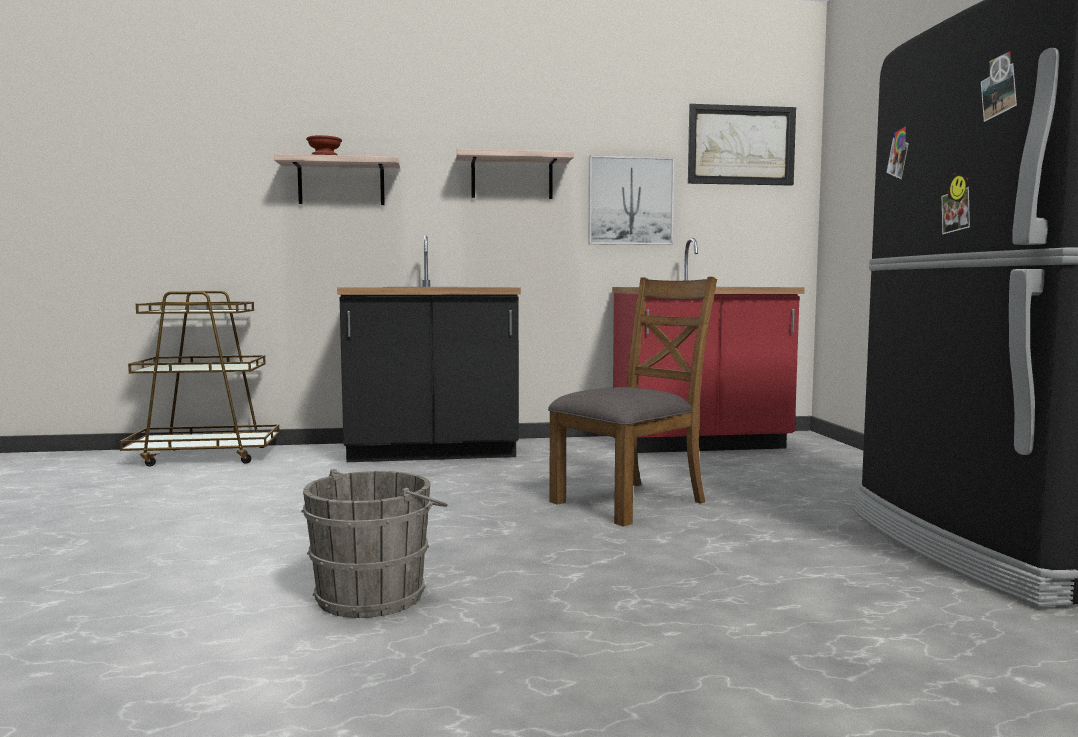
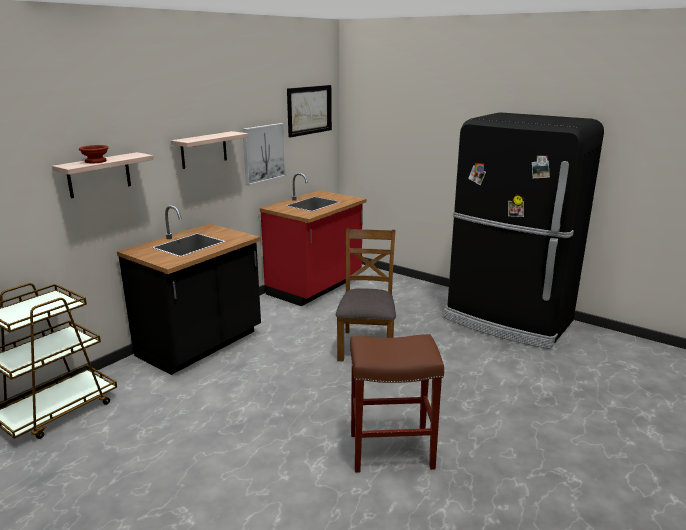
camera: 45 degrees left, 15 degrees up
(376, 594) = (390, 451): grey bucket -> brown stool

